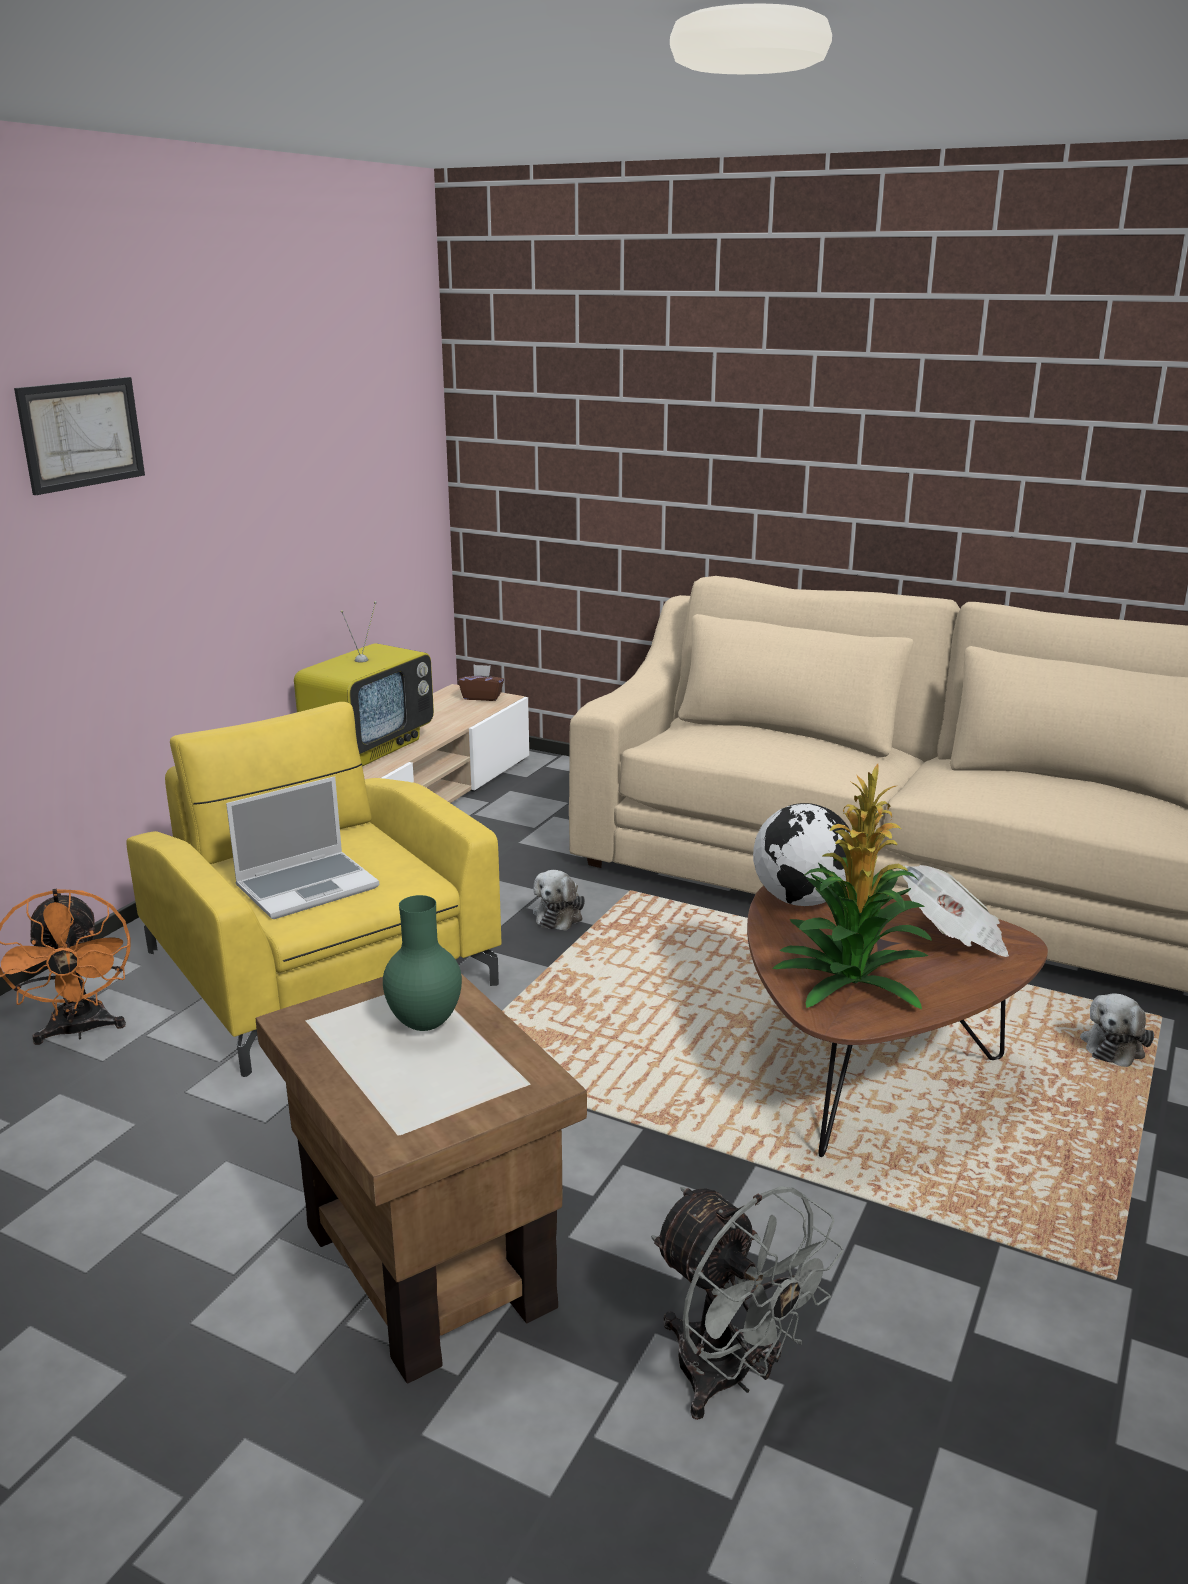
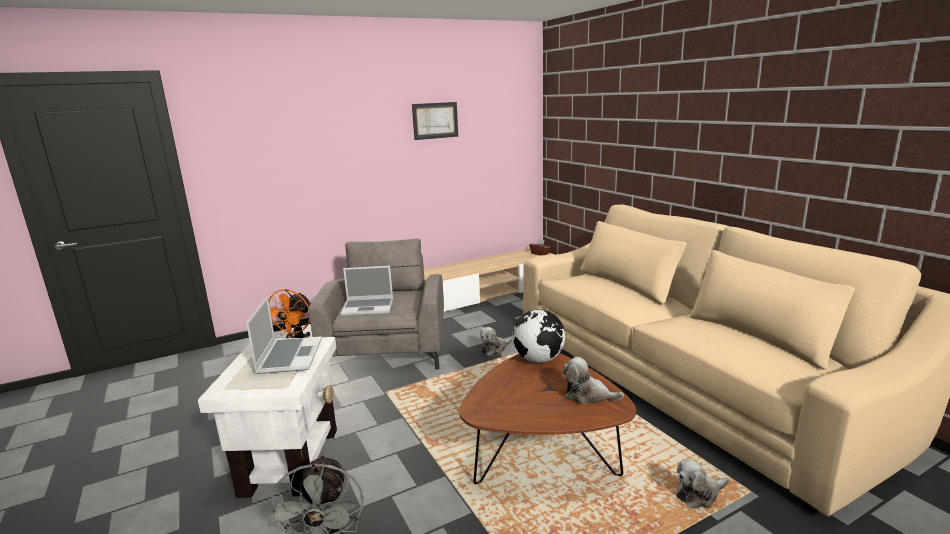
camera: 35 degrees right, 5 degrees down
(81, 434) = (343, 127): picture -> picture (435, 120)
(320, 968) = (387, 345): yellow armchair -> grey armchair
(369, 747) = (470, 265): television -> none
(423, 1024) = (289, 356): green vase -> laptop
(430, 1264) = (292, 460): brown side table -> white side table
(850, 979) = (509, 398): potted plant -> none
(952, 937) = (587, 396): newspaper -> plush toy

